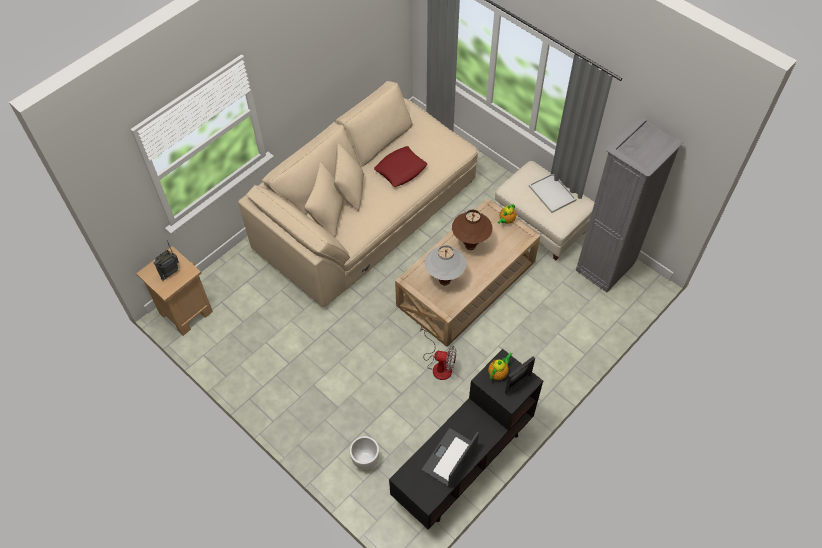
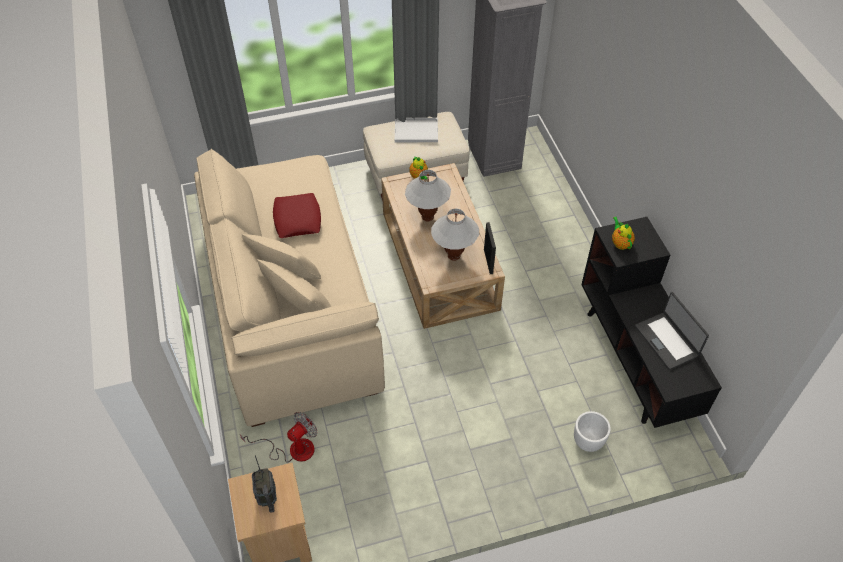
camera: 60 degrees left, 5 degrees down
(438, 365) = (516, 327): fan -> fan (292, 449)
(470, 246) = (427, 217): brown table lamp -> white table lamp
(517, 384) = (641, 236): picture frame -> picture frame (488, 261)

